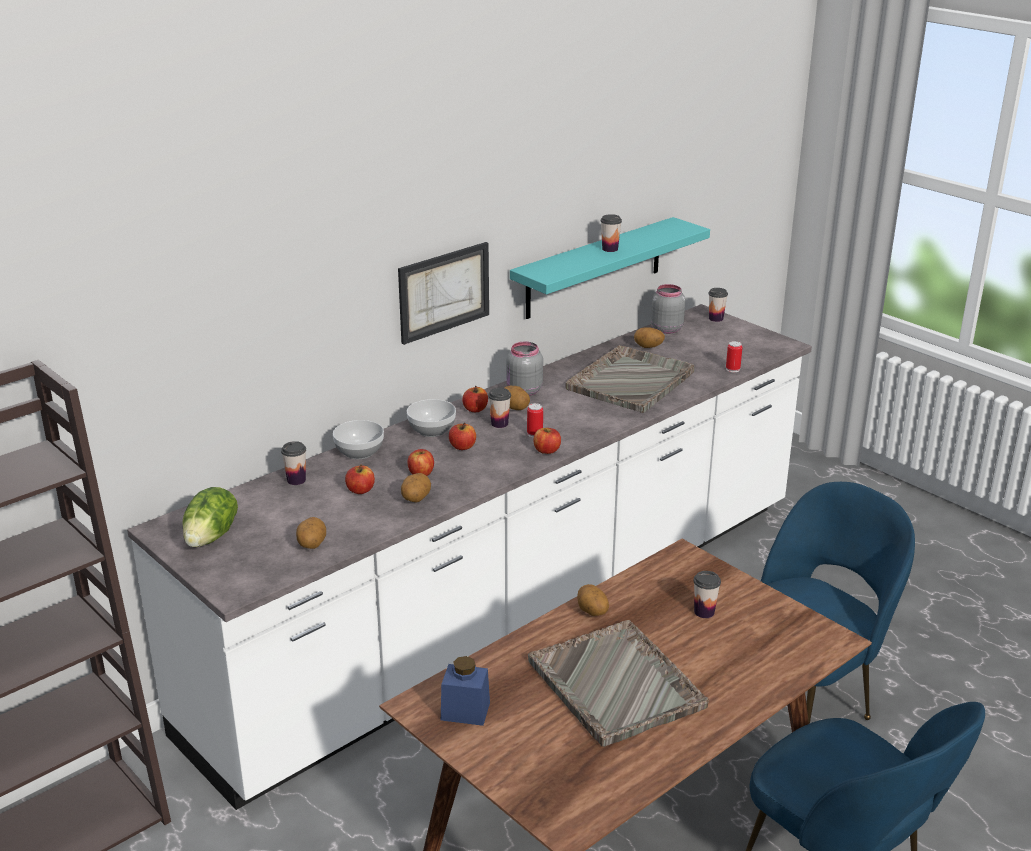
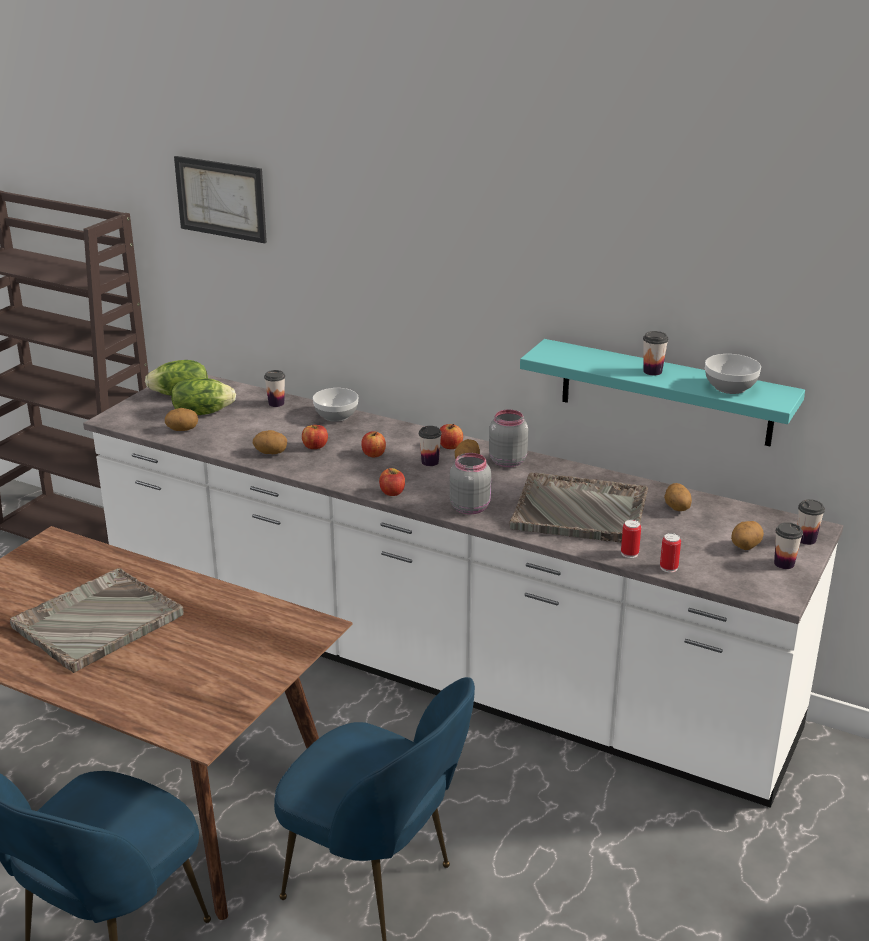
camera: 70 degrees right, 0 degrees up
(276, 527) = (202, 412): none -> lettuce
(360, 490) = (273, 429): apple -> none
(432, 430) = (396, 436): bowl -> bowl (731, 387)
(444, 292) = (464, 324): picture -> picture (221, 198)
(465, 711) = (48, 560): blue jar -> none
(534, 434) = (421, 481): can -> can (629, 553)
(592, 612) = (201, 592): potato -> potato (745, 547)
(666, 329) = (738, 512): grey jar -> grey jar (470, 507)
(704, 612) = (223, 652): cup -> cup (784, 563)

